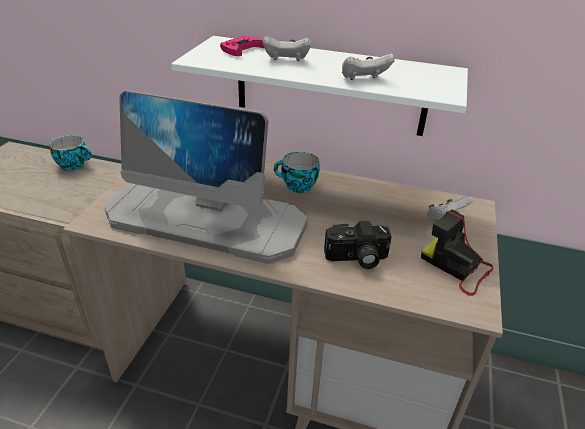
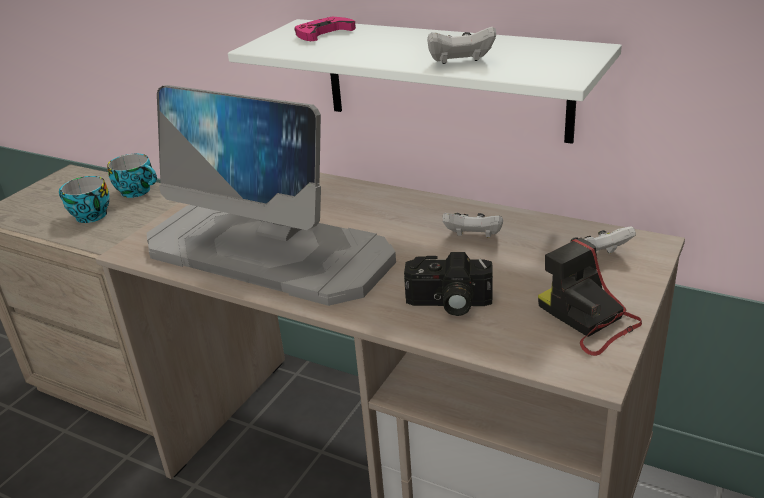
camera: 15 degrees right, 5 degrees down
(286, 61) = (372, 44): white game controller -> white game controller (473, 237)
(297, 186) = (400, 215): cup -> cup (88, 216)

